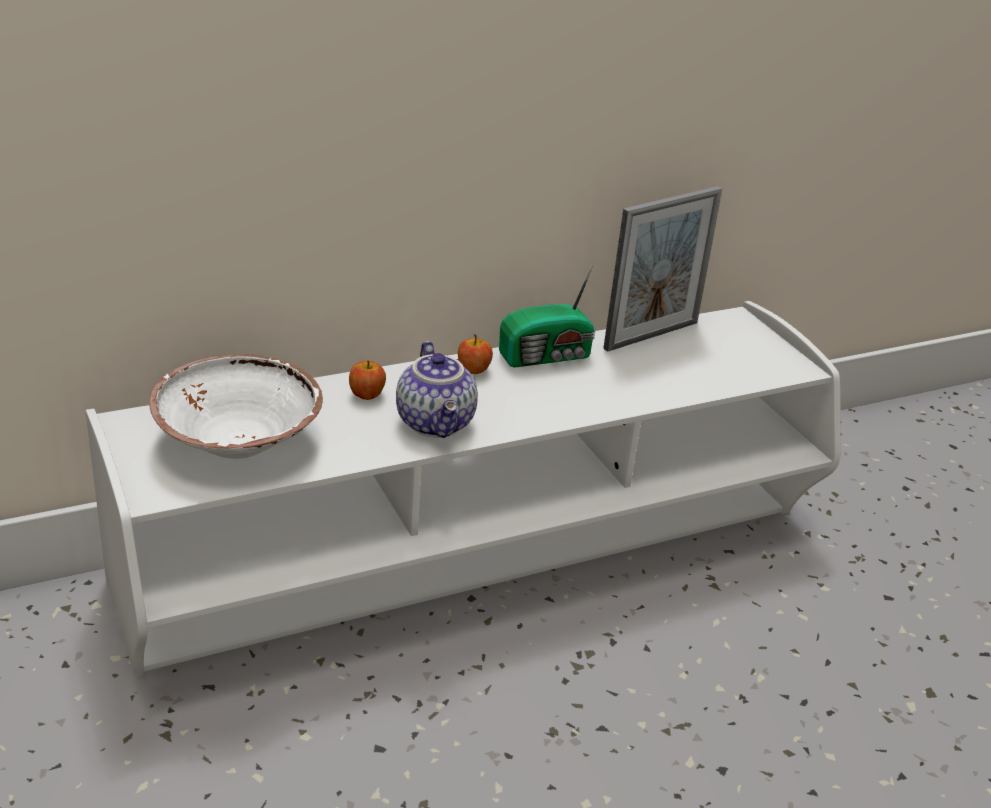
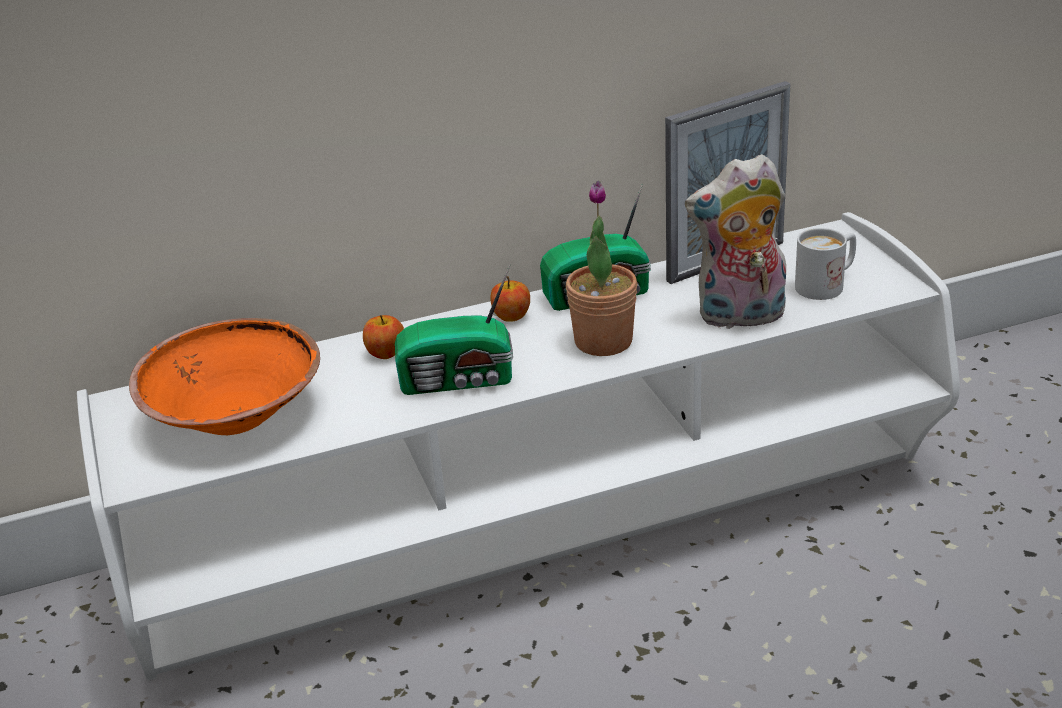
camera: 10 degrees right, 0 degrees up
(238, 440) = (235, 414): white bowl -> orange bowl
(437, 423) = (460, 381): teapot -> radio
(557, 397) = (603, 341): none -> potted plant
(670, 385) = (740, 317): none -> plush toy
(739, 362) = (827, 284): none -> white mug

